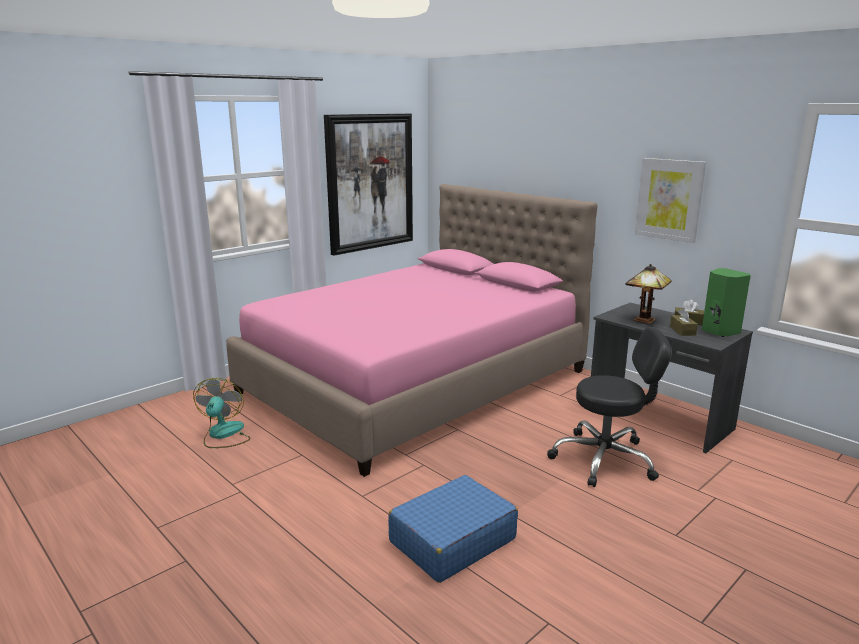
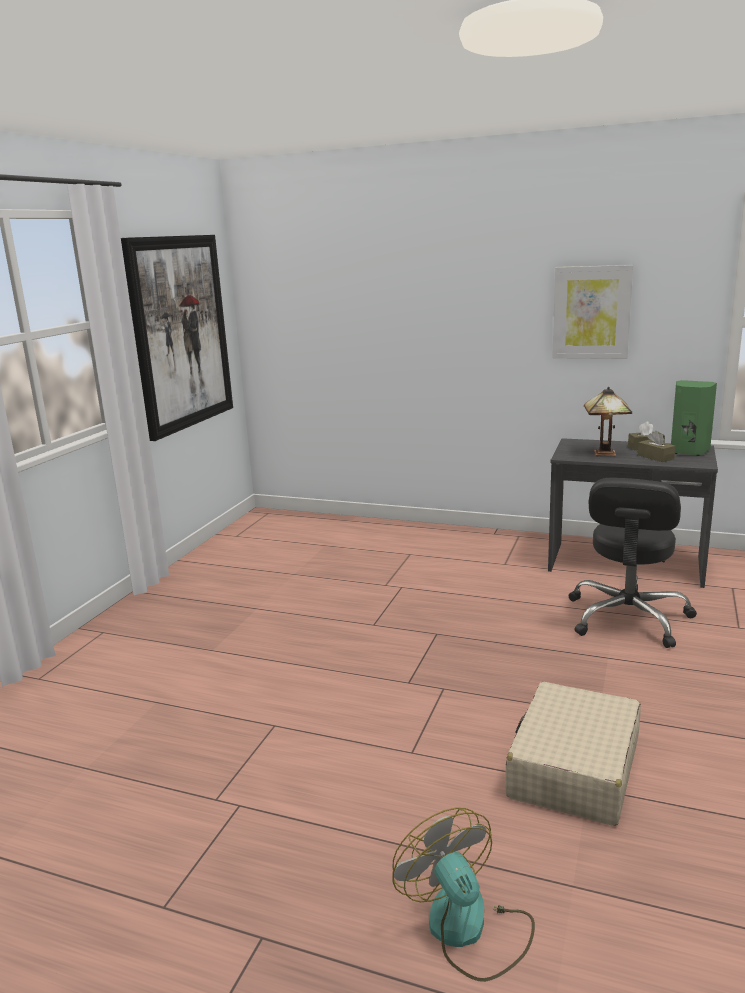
camera: 25 degrees left, 0 degrees up
(223, 435) = (128, 734): fan -> fan (468, 929)
(416, 382) = (325, 589): pink bed -> none
(452, 540) = (573, 769): blue suitcase -> beige suitcase
(608, 459) = (627, 621): black office chair -> black office chair turned 135 degrees clockwise

